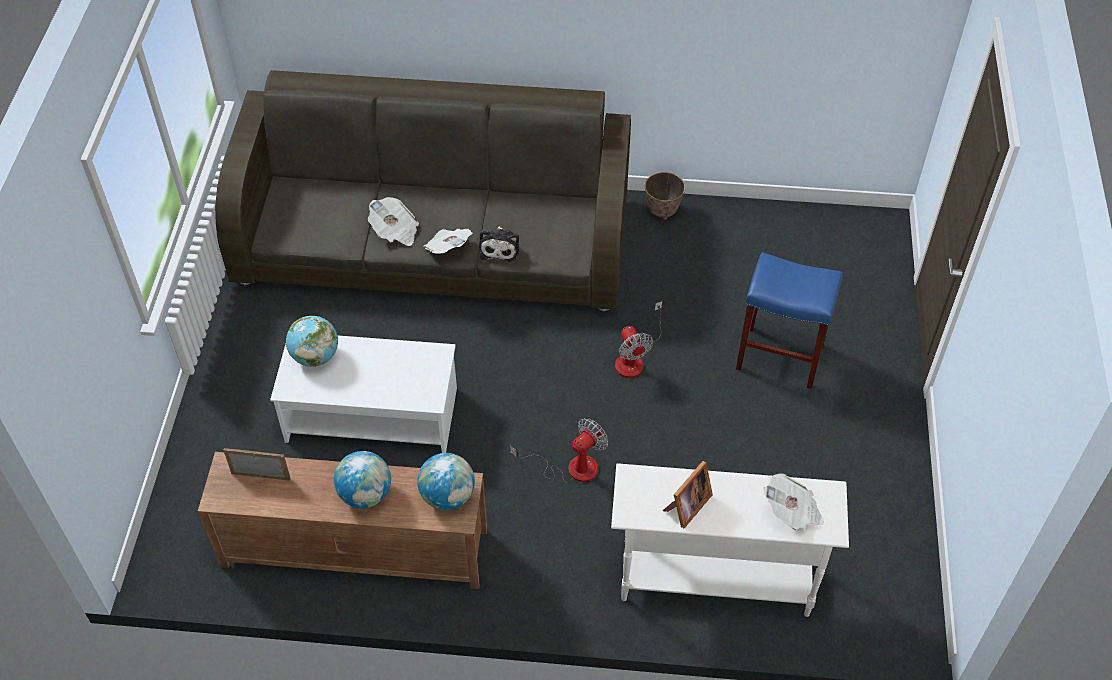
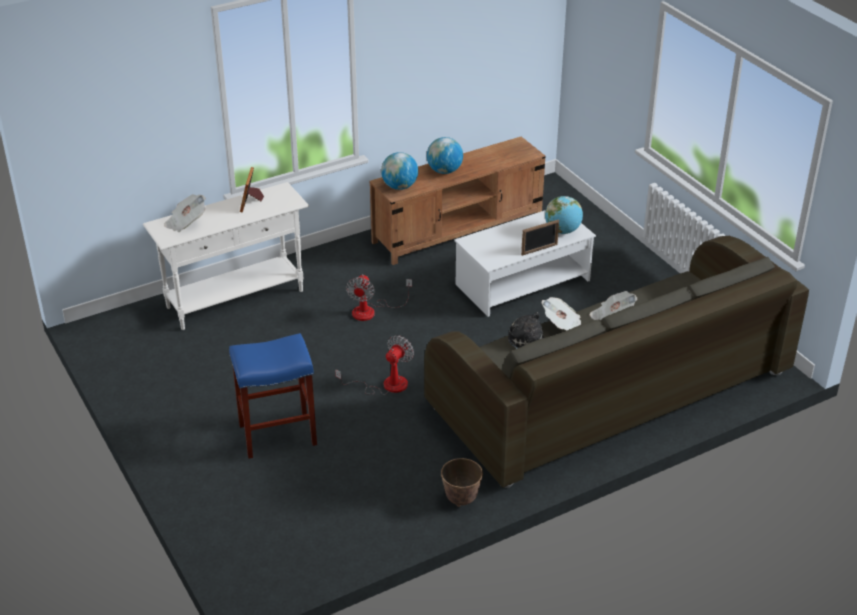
camera: 145 degrees right, 15 degrees down
(261, 475) = (508, 157): picture frame -> picture frame (539, 249)
(634, 358) = (386, 385): fan -> fan turned 90 degrees clockwise

